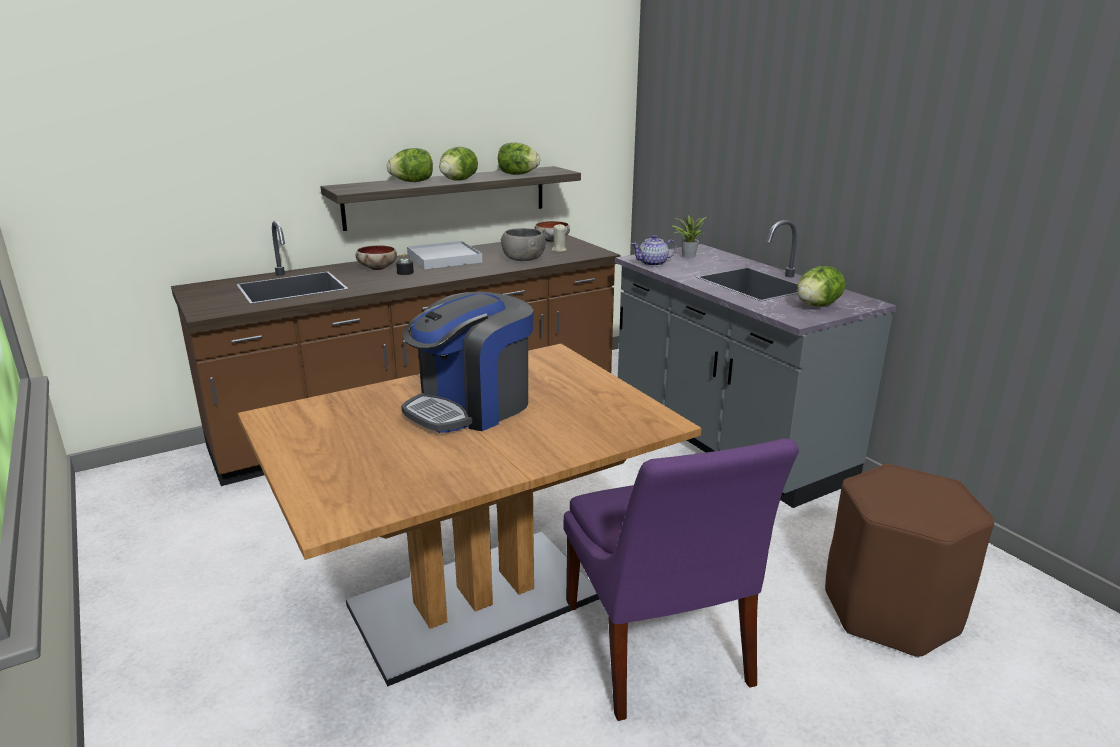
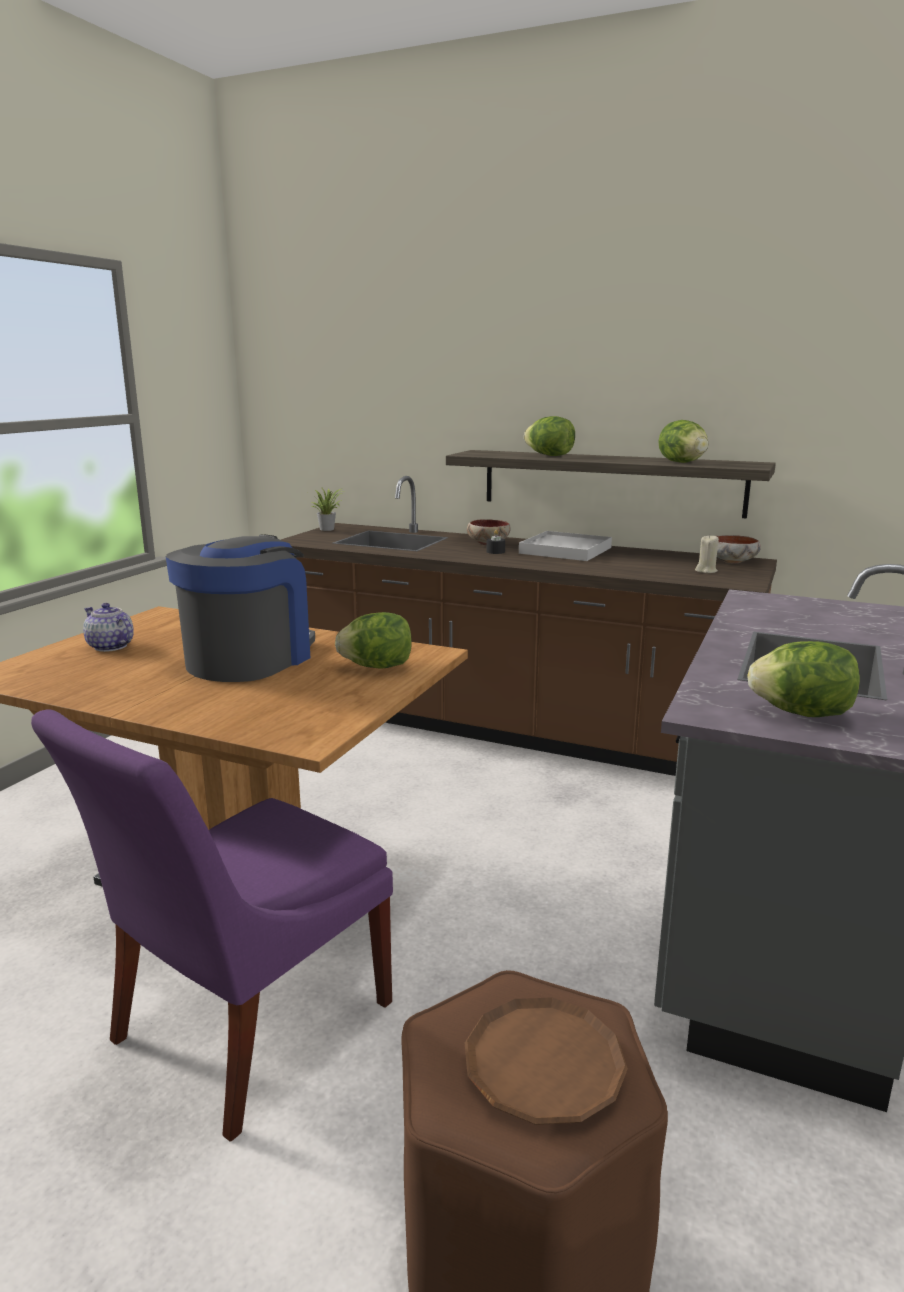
camera: 55 degrees right, 5 degrees down
(458, 180) = (595, 459): lettuce -> lettuce (377, 667)
(471, 407) = (249, 659): coffee machine -> coffee machine turned 105 degrees clockwise
(523, 259) = (636, 568): grey bowl -> none
(653, 263) = (751, 606): teapot -> teapot (110, 647)
(687, 255) = (836, 611): potted plant -> potted plant (327, 529)
(924, 494) = (544, 1067): none -> brown plate

